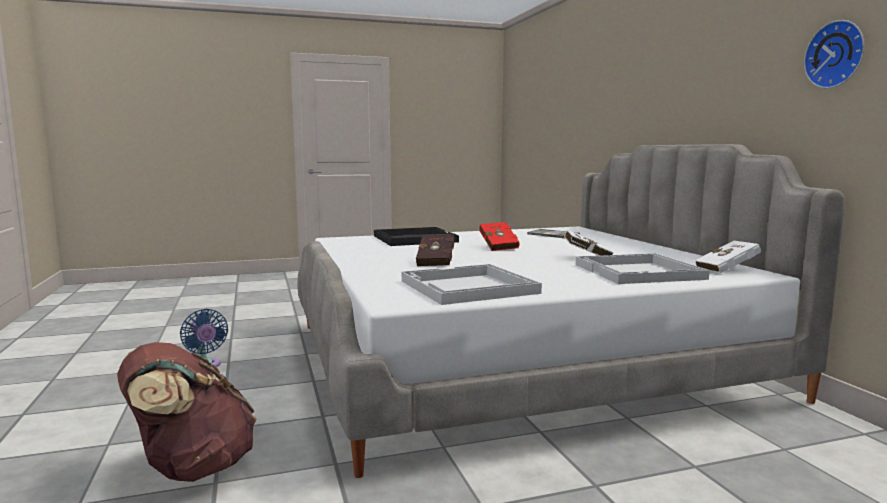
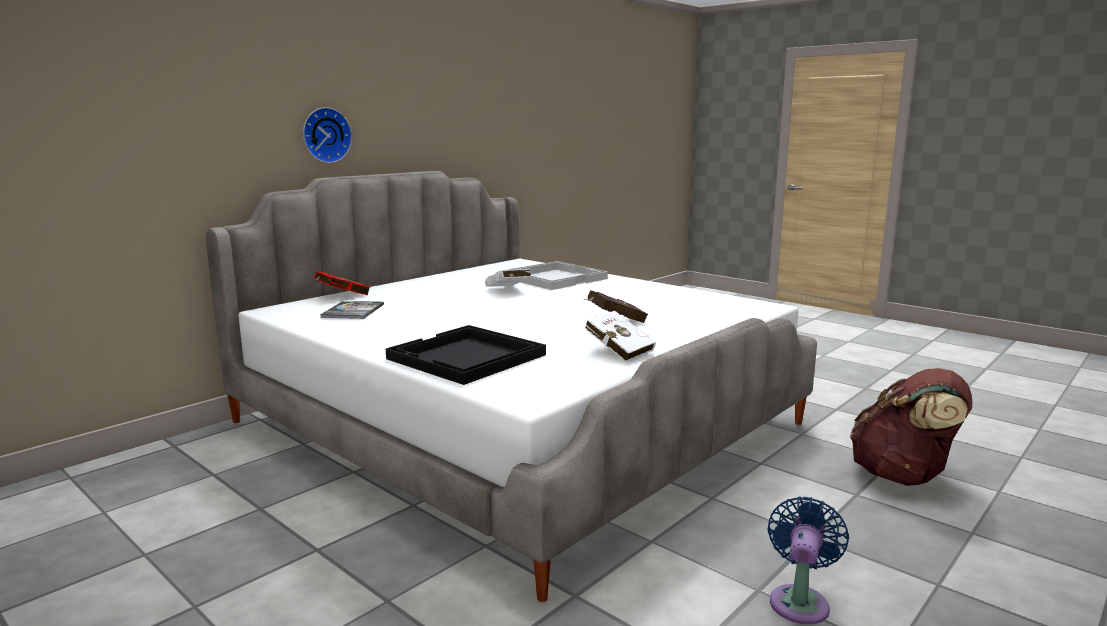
camera: 120 degrees left, 5 degrees up
(467, 287) = (689, 300): white tray -> none
(498, 247) = (486, 317): red book -> red book (340, 296)
(729, 270) = (516, 266): white book -> white book (618, 351)
(837, 54) = (485, 105): wall clock -> wall clock (325, 135)

